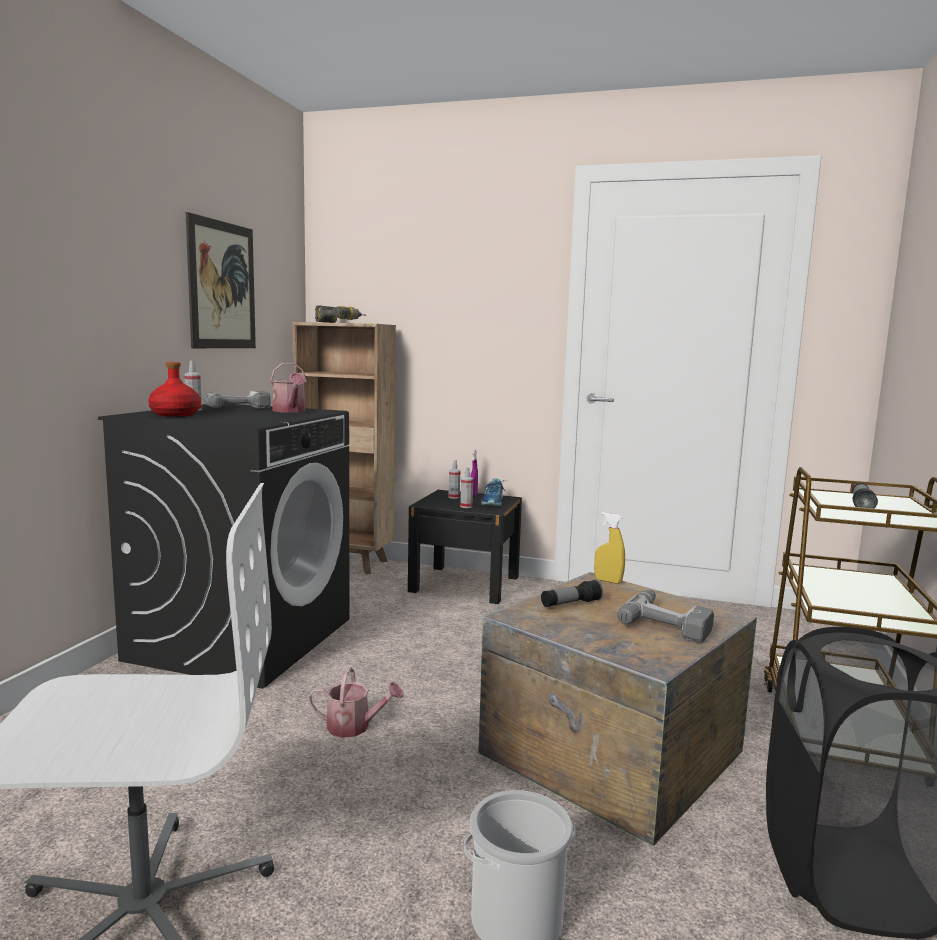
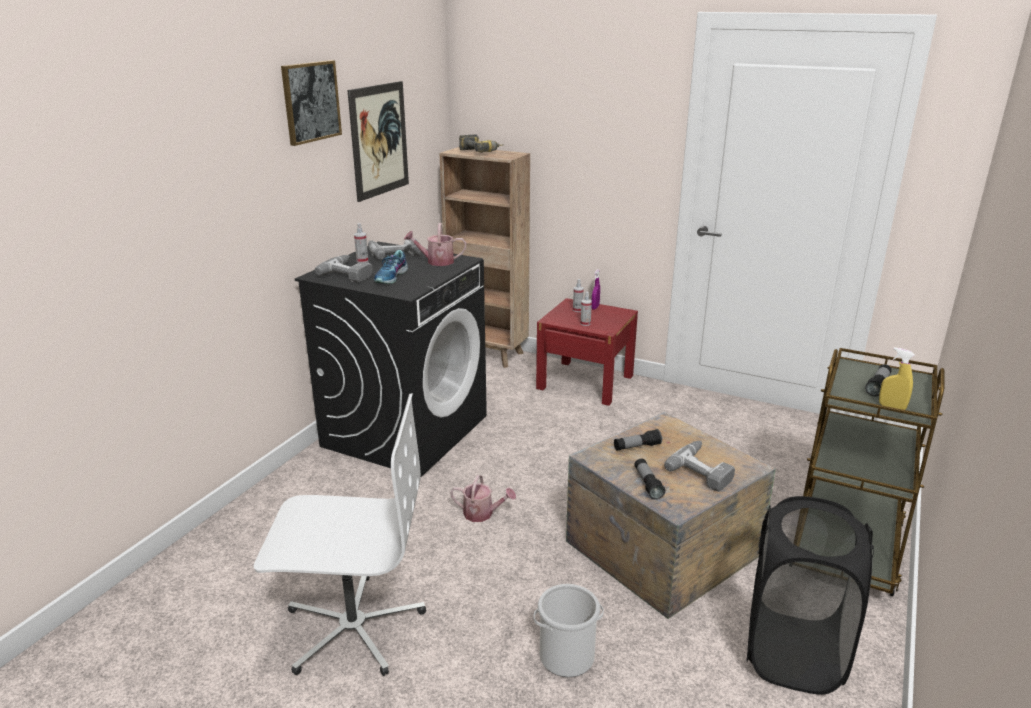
camera: 10 degrees right, 15 degrees up
(137, 206) = (311, 102): none -> picture
(176, 414) = (350, 273): red bottle -> power drill
(290, 411) = (436, 261): watering can -> watering can turned 105 degrees clockwise
(465, 584) = (585, 382): black nightstand -> red nightstand
(493, 502) = (610, 318): shoe -> shoe (391, 277)
(602, 640) = (647, 484): none -> flashlight
(608, 581) = (674, 423): yellow spray bottle -> yellow spray bottle (891, 407)

